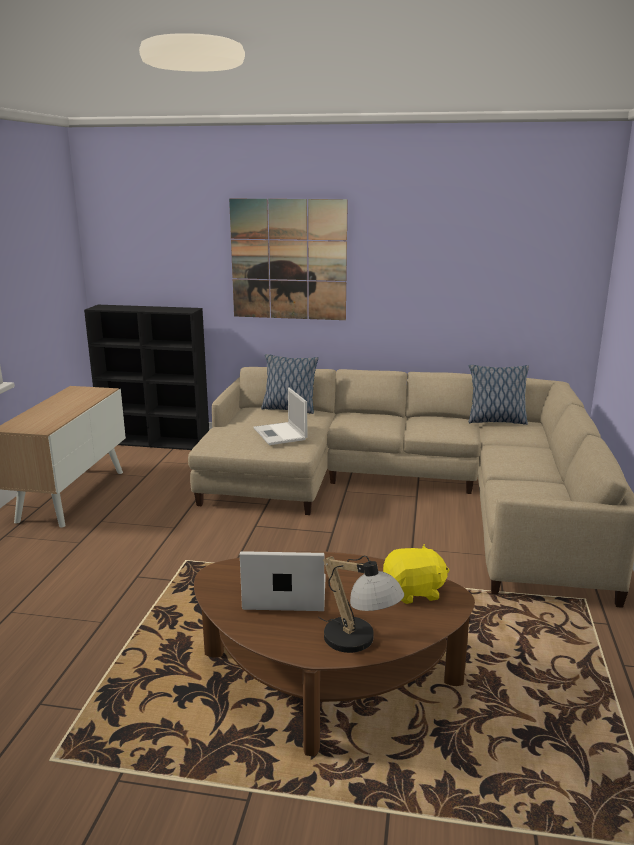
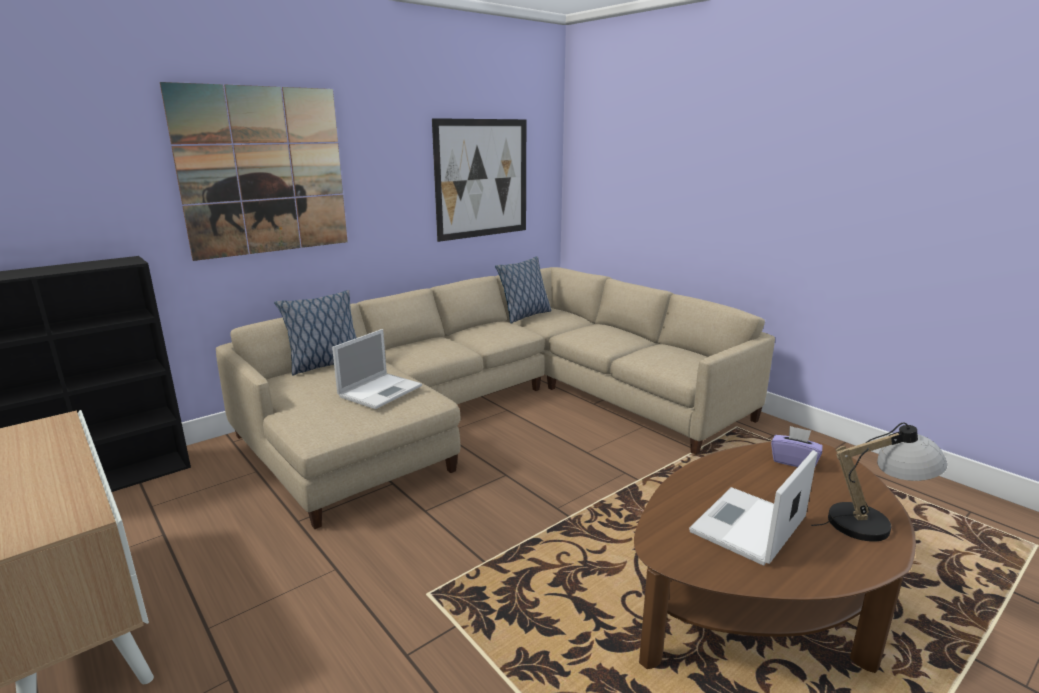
camera: 50 degrees left, 0 degrees up
(280, 434) = (381, 390): laptop -> laptop turned 75 degrees counterclockwise
(414, 592) = (794, 461): yellow plush toy -> purple tissue box
(492, 280) = (482, 178): none -> picture

